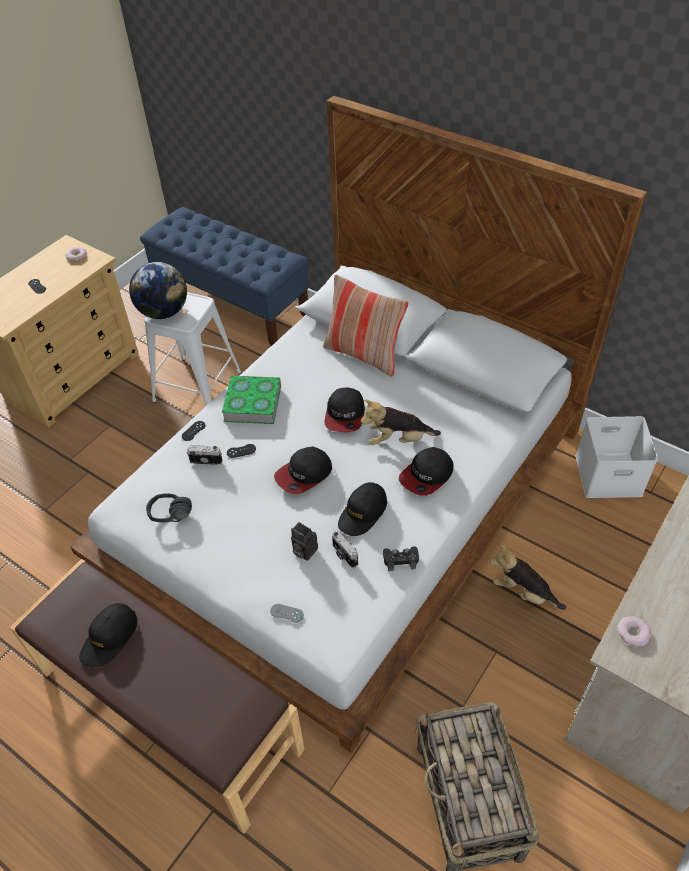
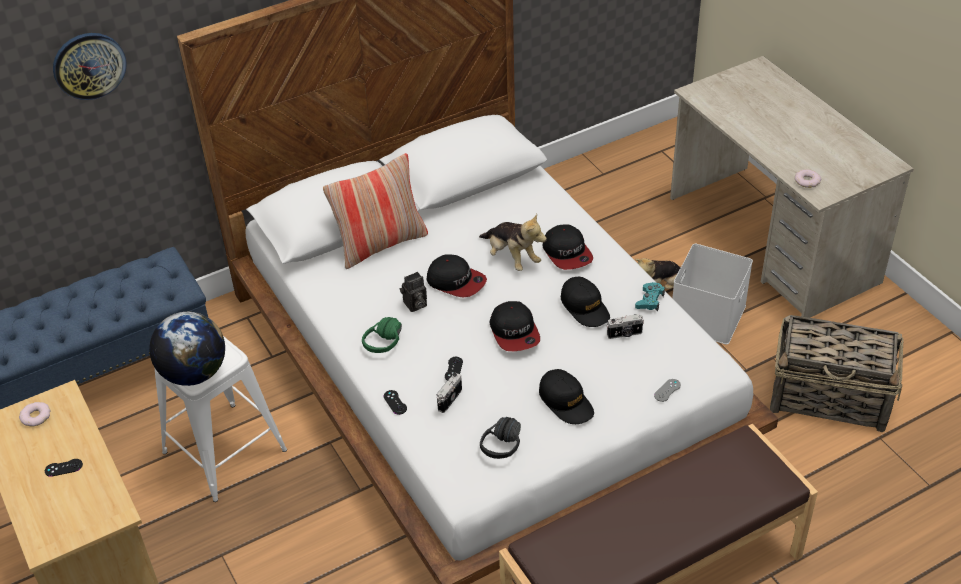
camera: 65 degrees left, 5 degrees down
(109, 638) = (620, 538): black cap -> black cap (566, 402)
(253, 403) = (390, 344): book -> green headphones
(278, 80) = (89, 65): none -> wall clock
(303, 550) = (604, 360): camera -> camera (414, 305)
(398, 440) = (512, 257): plush toy -> plush toy turned 60 degrees counterclockwise
(400, 560) = (650, 300): black game controller -> turquoise game controller
(609, 474) = (569, 188): white storage box -> white storage box (706, 314)

